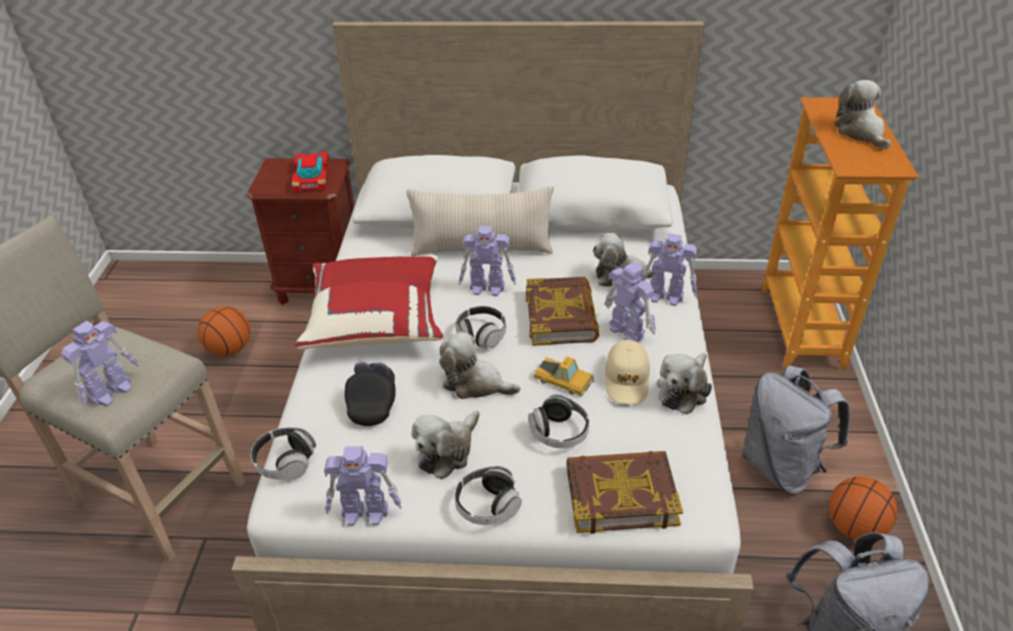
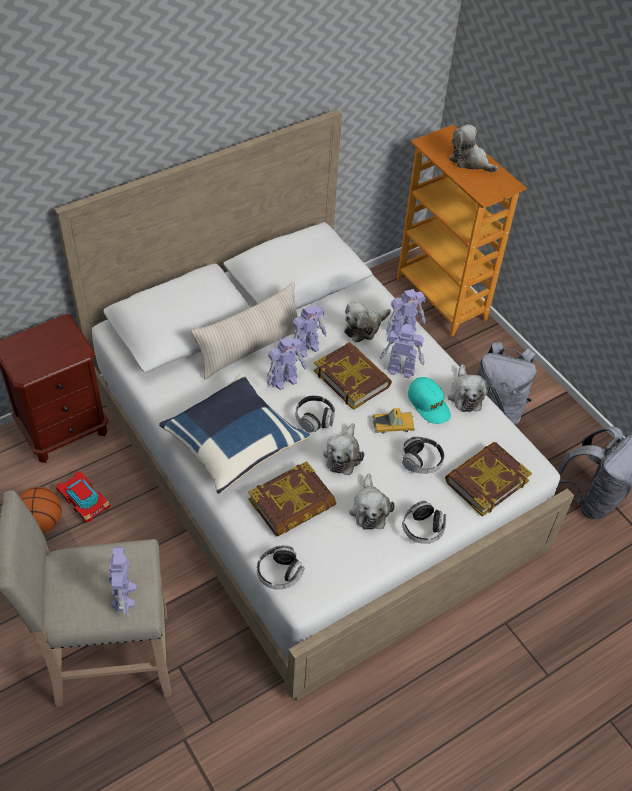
camera: 40 degrees left, 10 degrees up
(312, 177) = (57, 344): toy car -> toy car (84, 499)
(366, 512) = (360, 574): toy robot -> toy robot (307, 348)
(373, 402) = (292, 503): black cap -> book
(376, 321) = (233, 444): red pillow -> blue pillow
(475, 383) = (343, 455): plush toy -> plush toy turned 60 degrees counterclockwise
(627, 379) = (429, 404): beige cap -> turquoise cap
(855, 527) = (558, 426): basketball -> none

